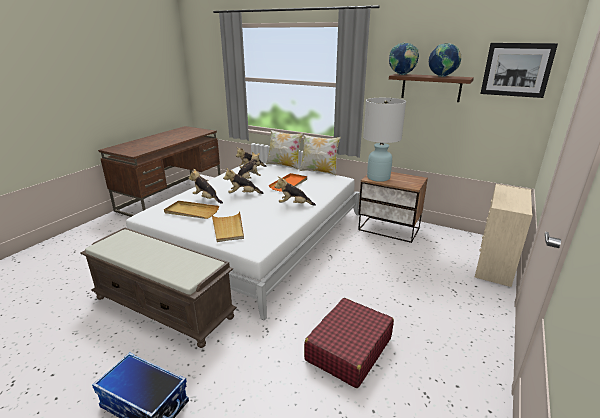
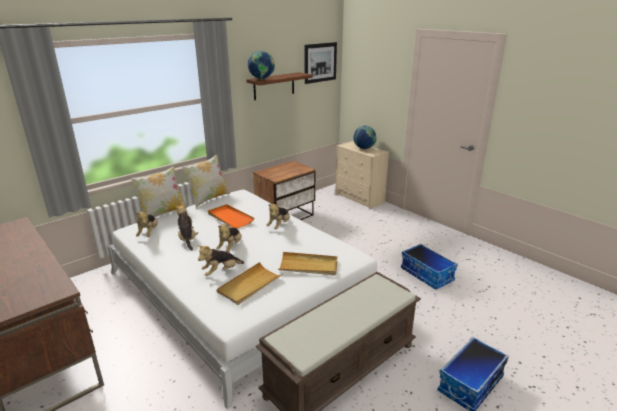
camera: 70 degrees left, 0 degrees up
(348, 349) = (427, 274): red suitcase -> storage box
(378, 177) = (277, 175): white table lamp -> none
(442, 76) = (288, 75): globe -> globe (364, 148)

